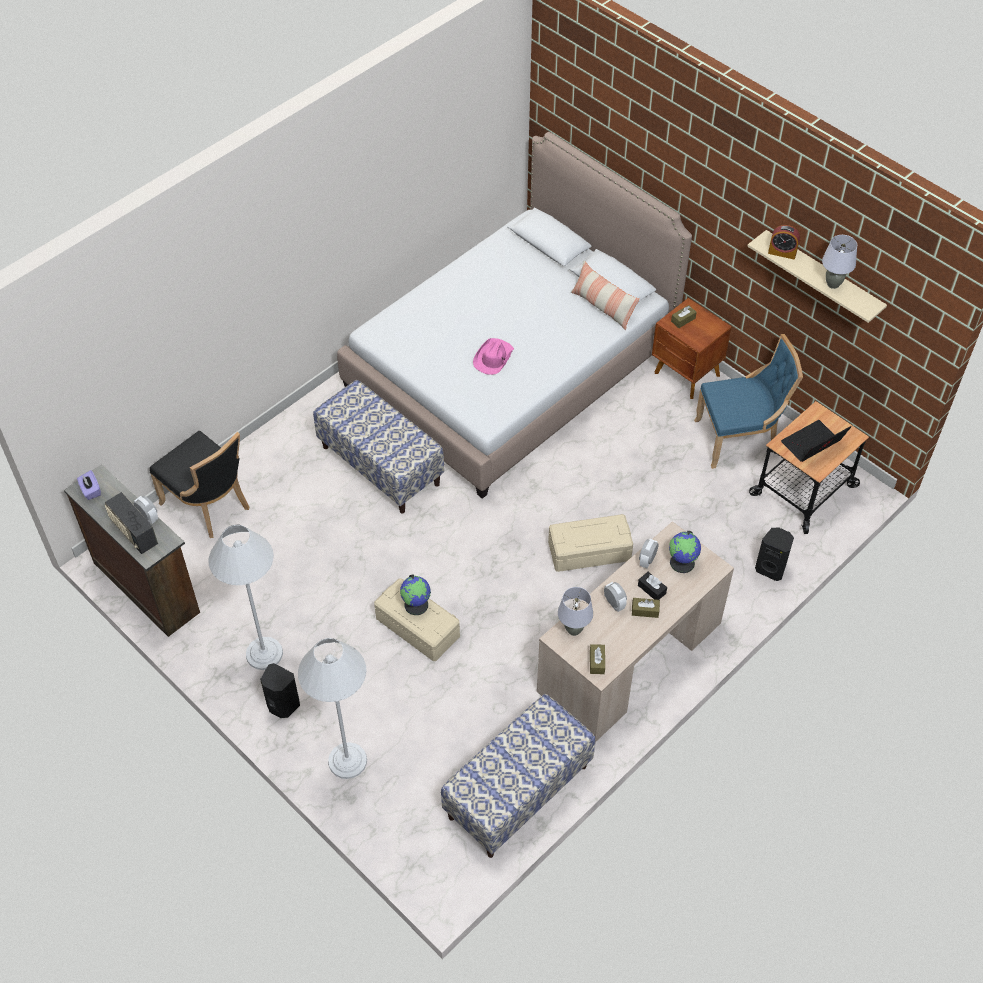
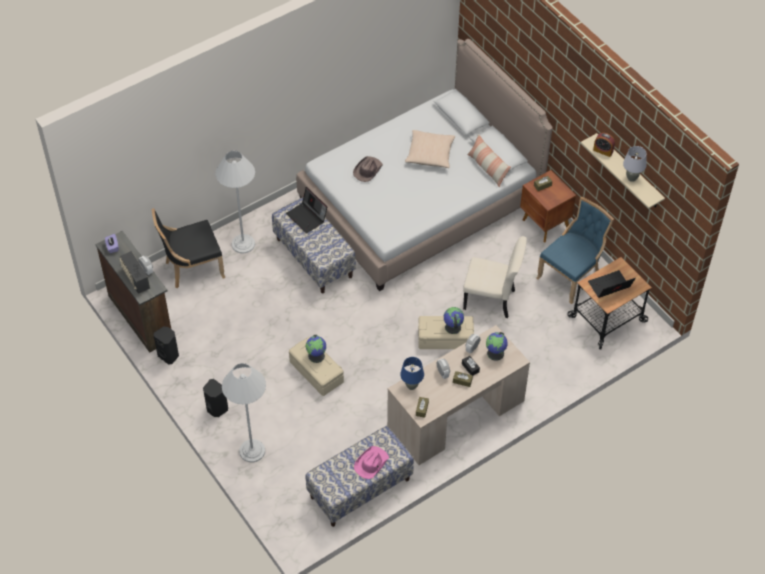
camera: 10 degrees right, 0 degrees up
(209, 506) = (192, 268): black chair -> black chair turned 105 degrees clockwise
(264, 653) = (210, 373): white floor lamp -> white floor lamp (243, 244)
(365, 409) = (307, 217): none -> laptop
(438, 331) = (367, 170): none -> brown hat
(493, 358) = (401, 194): pink hat -> pink hat (371, 463)
(519, 298) = (430, 154): none -> beige pillow
(573, 630) = (411, 386): grey table lamp -> blue table lamp
(600, 534) = (452, 327): none -> globe
(640, 488) = (491, 300): none -> beige chair
(739, 438) = (571, 275): blue chair -> blue chair turned 45 degrees counterclockwise
(771, 568) = (569, 369): black speaker -> black speaker (169, 355)

